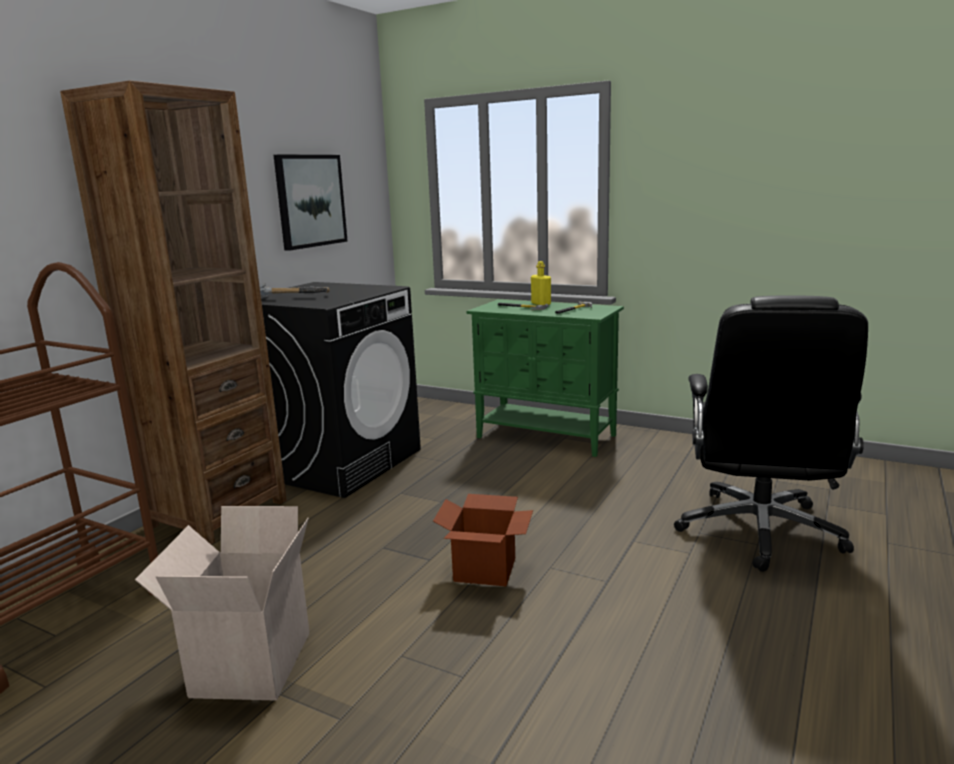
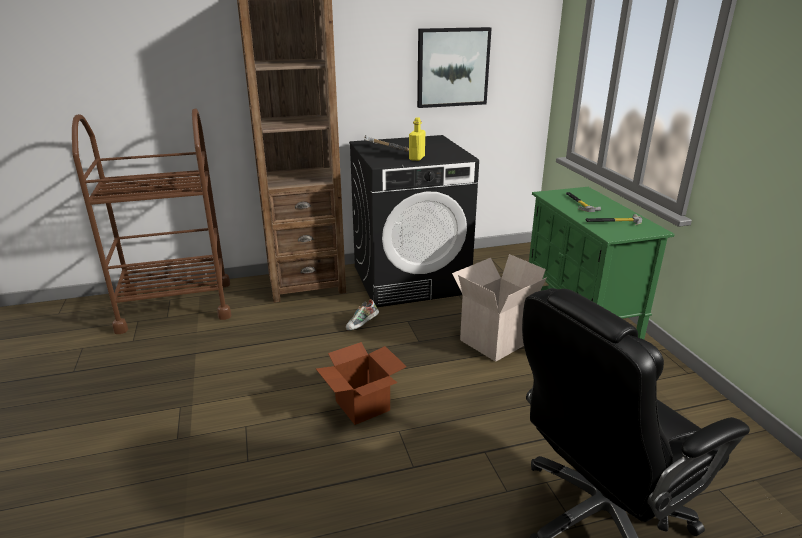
camera: 45 degrees right, 10 degrees up
(249, 662) = (195, 381): cardboard box -> cardboard box (495, 339)
(360, 516) = (362, 325): none -> shoe
(541, 304) = (606, 204): yellow bottle -> yellow bottle (417, 158)

